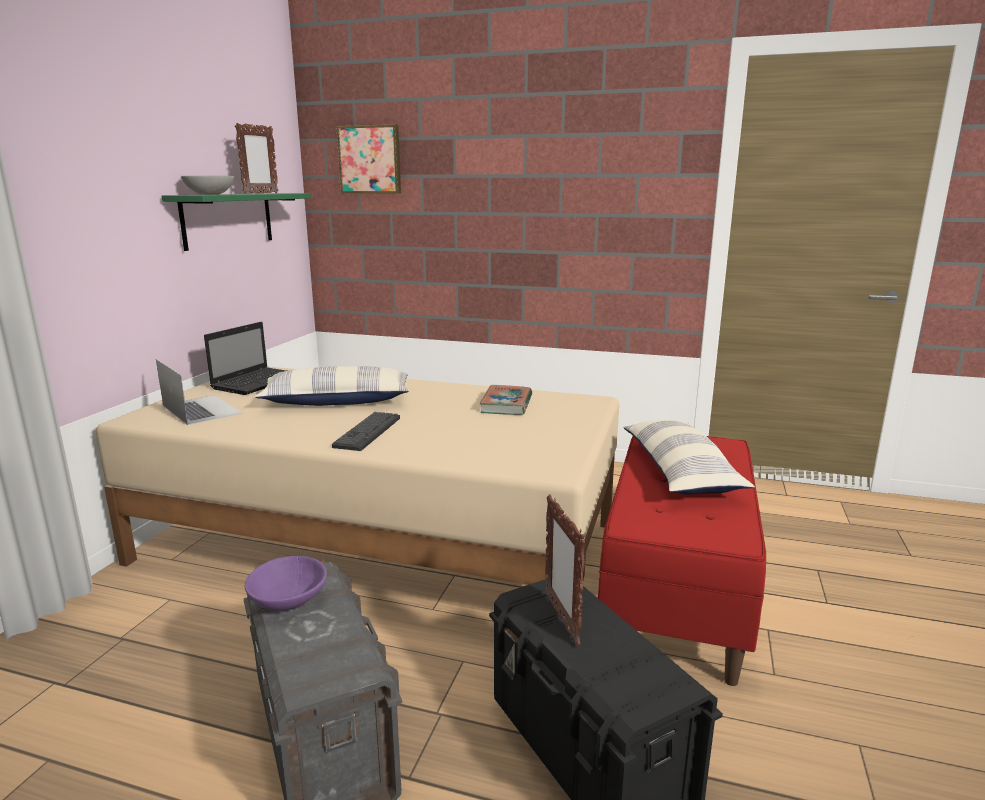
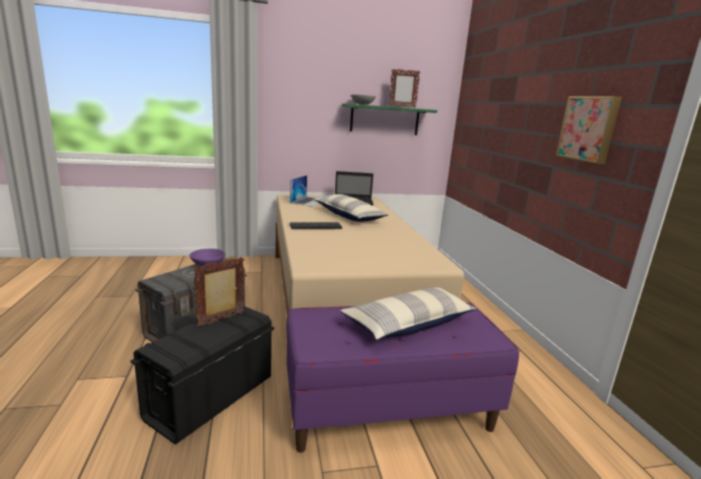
camera: 60 degrees right, 0 degrees up
(370, 160) = (481, 91): picture -> picture (589, 129)
(506, 404) = (396, 245): book -> none
(675, 591) = (388, 409): red bench -> purple bench

